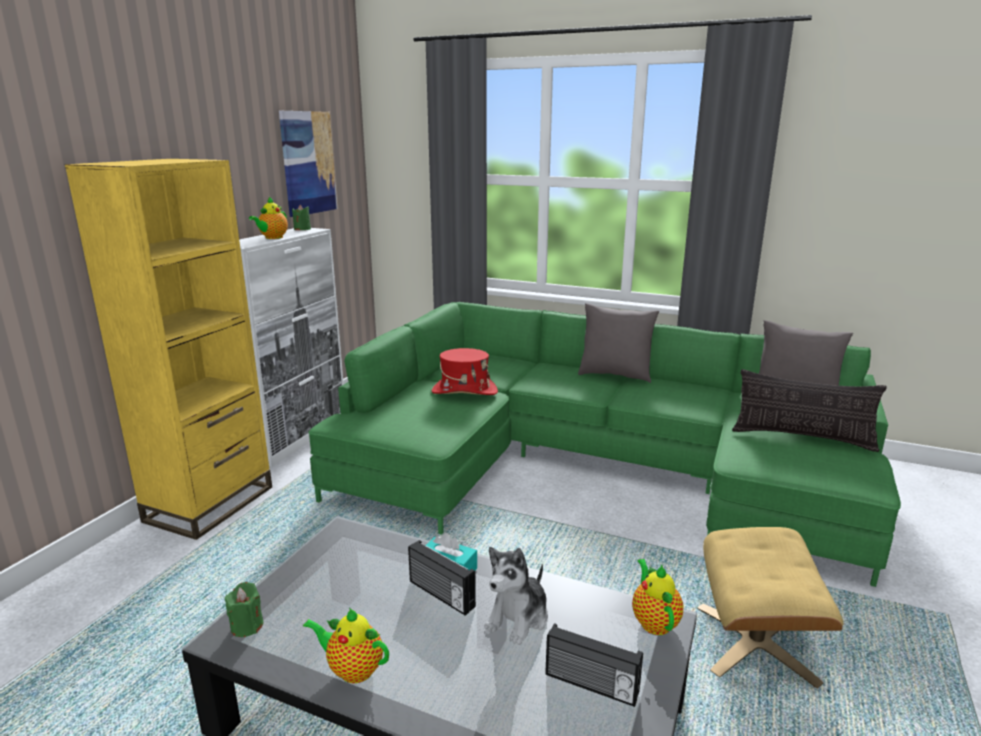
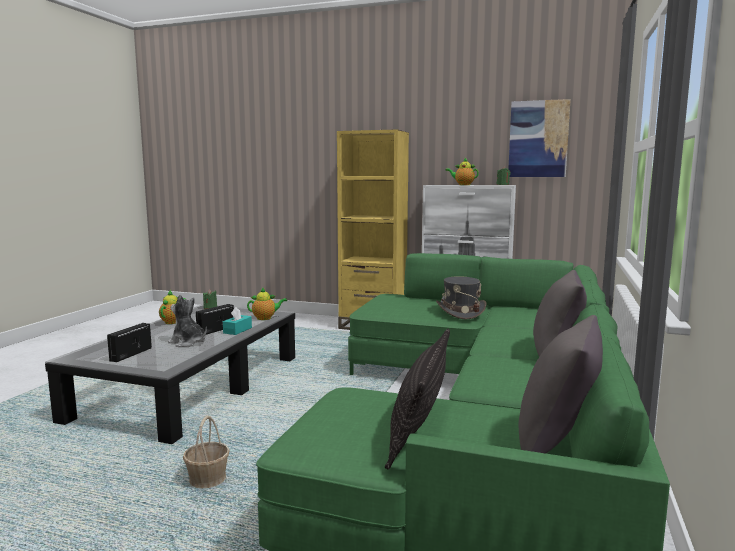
camera: 85 degrees right, 10 degrees down
(464, 391) = (460, 312): red hat -> grey hat
(654, 621) = (166, 367): teapot -> teapot (265, 318)
(756, 644) = (207, 479): beige ottoman -> basket

